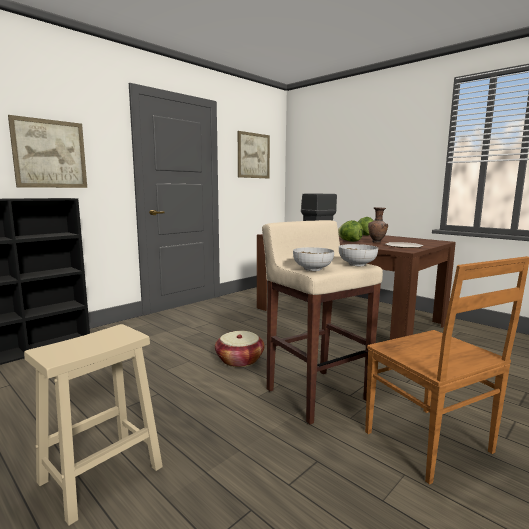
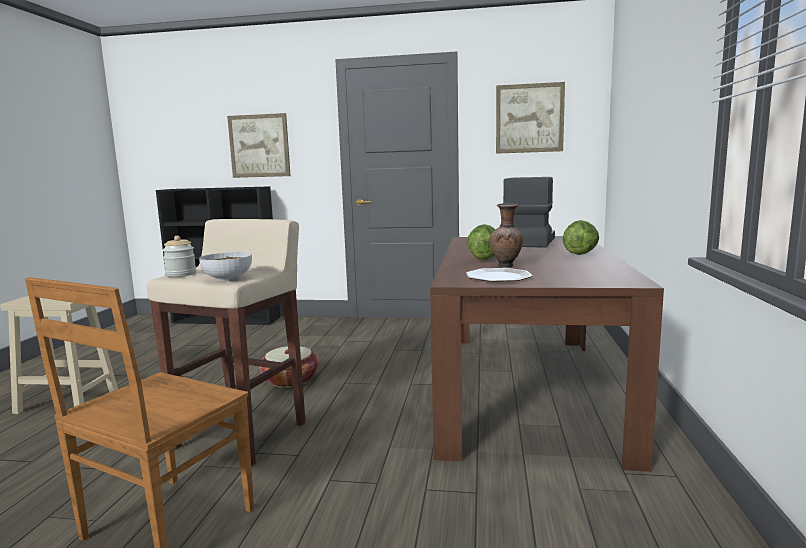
camera: 55 degrees right, 0 degrees up
(313, 269) = (181, 274): bowl -> jar

